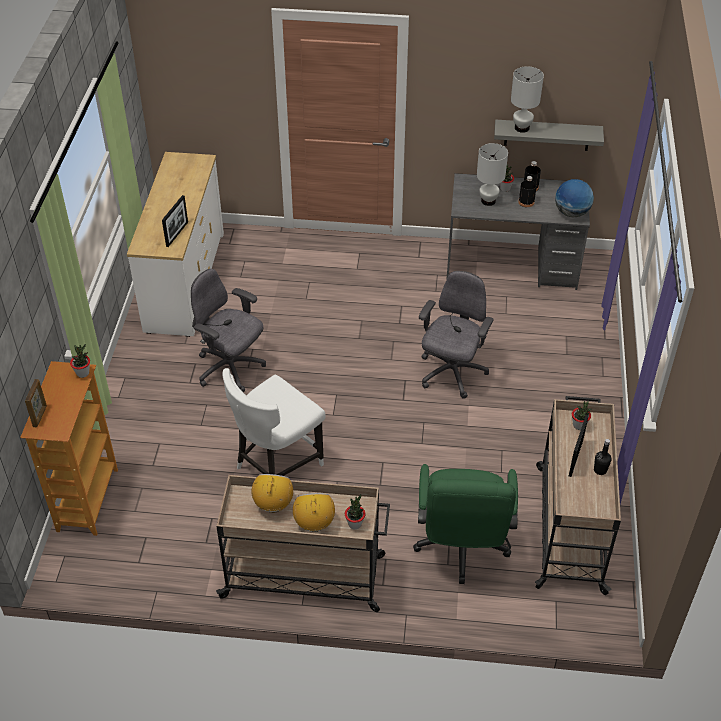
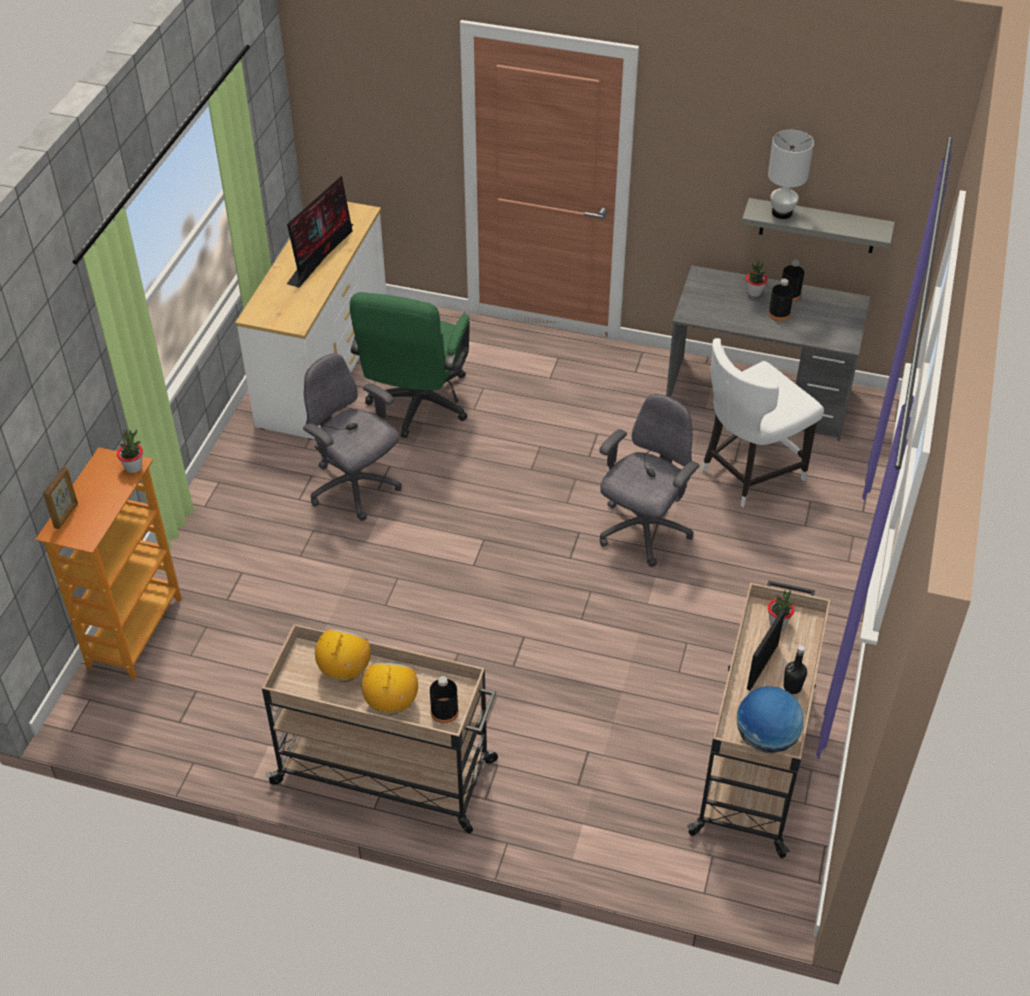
camera: 10 degrees right, 0 degrees up
(177, 234) = (305, 304): picture frame -> none
(180, 193) = (322, 252): none -> monitor
(276, 465) = (384, 621): white chair -> white chair (748, 473)
(355, 524) = (444, 712): potted plant -> black bottle
(461, 549) = (601, 766): green office chair -> green office chair (416, 408)
(488, 201) = (727, 307): white table lamp -> none
(571, 213) = (837, 335): globe -> globe (766, 739)

